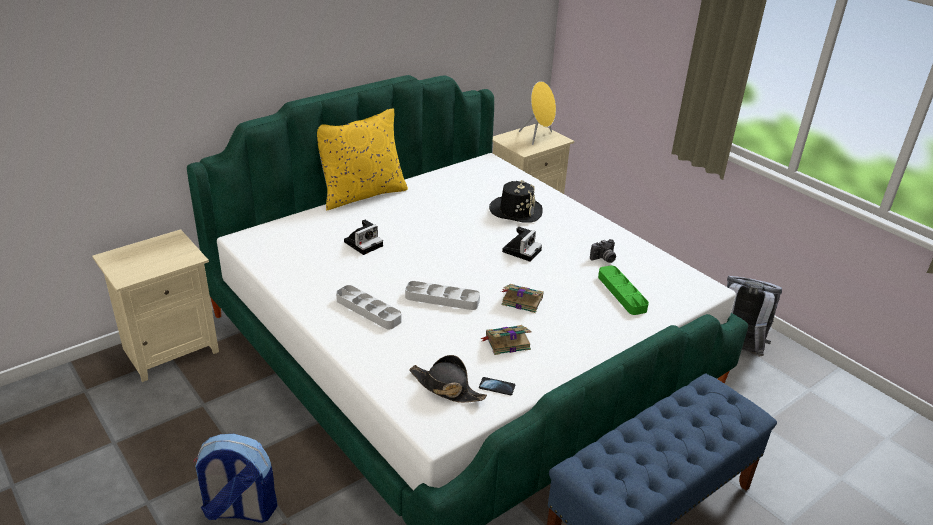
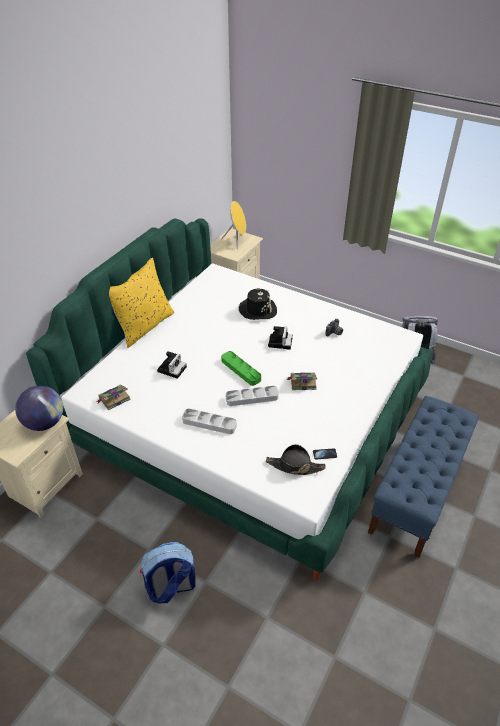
camera: 20 degrees left, 10 degrees up
(179, 257) = (45, 422): none -> globe
(506, 342) = (311, 418): book -> book (114, 399)
(621, 293) = (359, 357): green tray -> green tray (241, 370)

